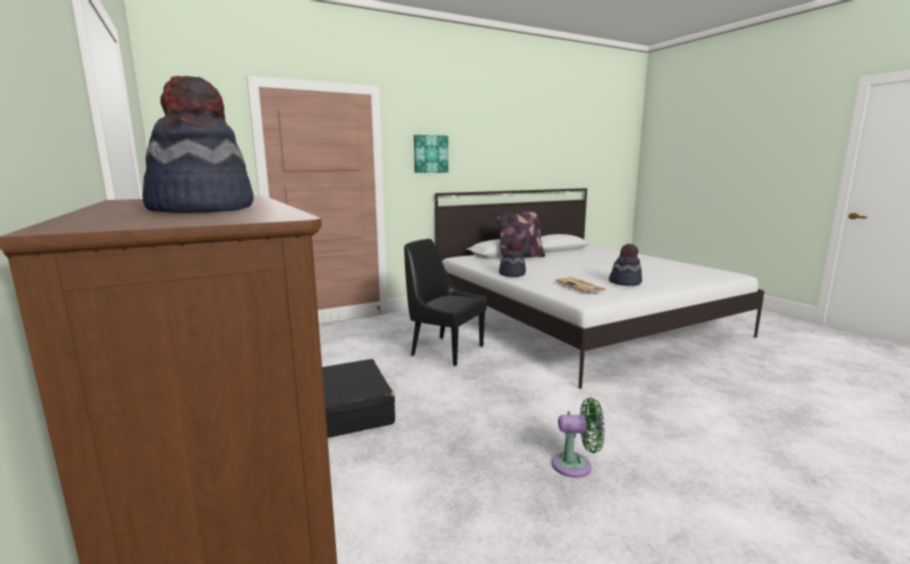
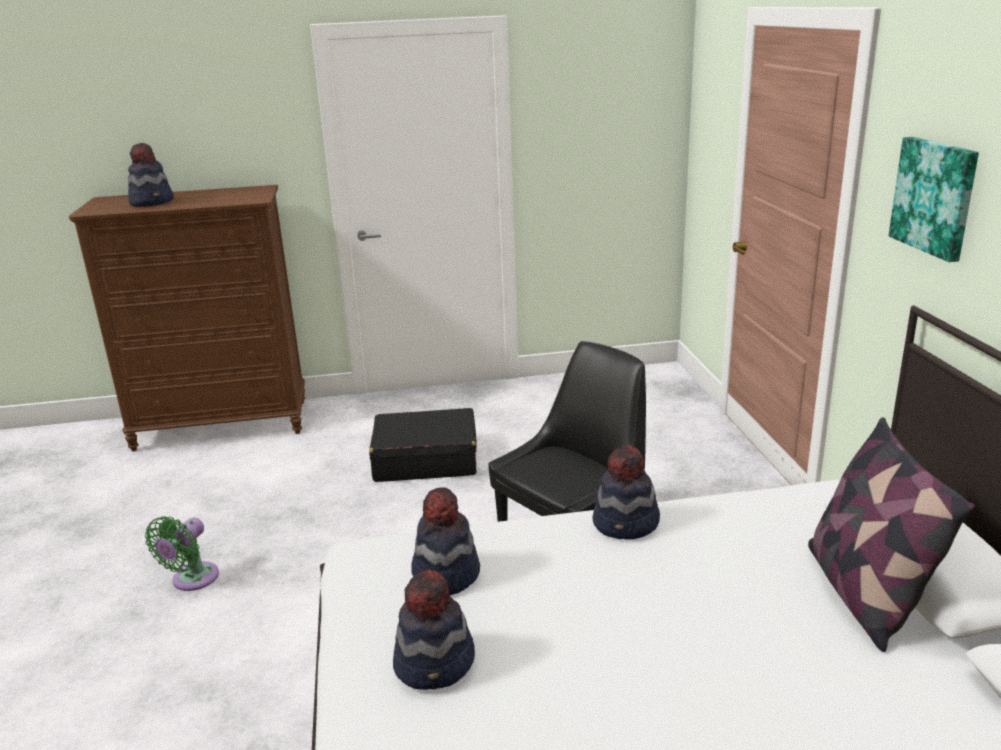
camera: 110 degrees right, 10 degrees up
(581, 286) = (445, 574): newspaper -> hat

